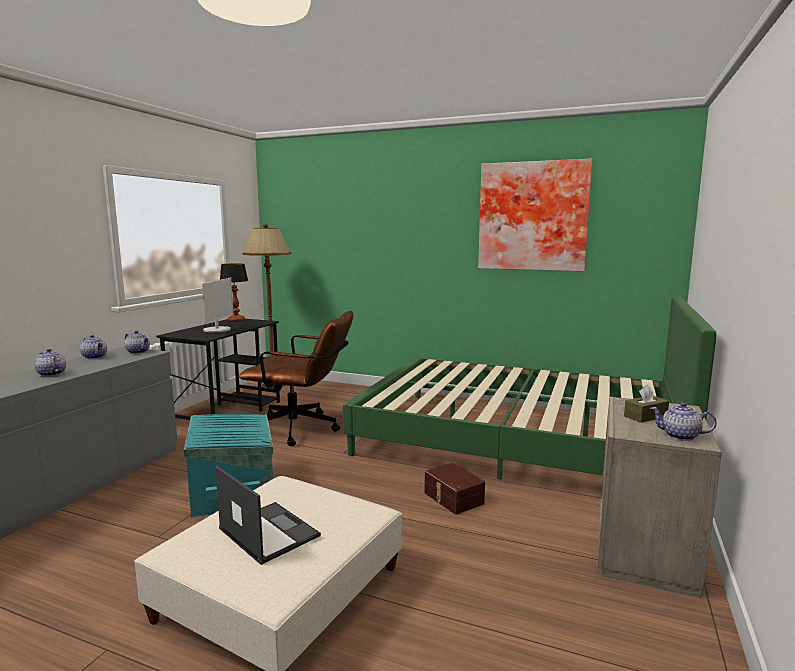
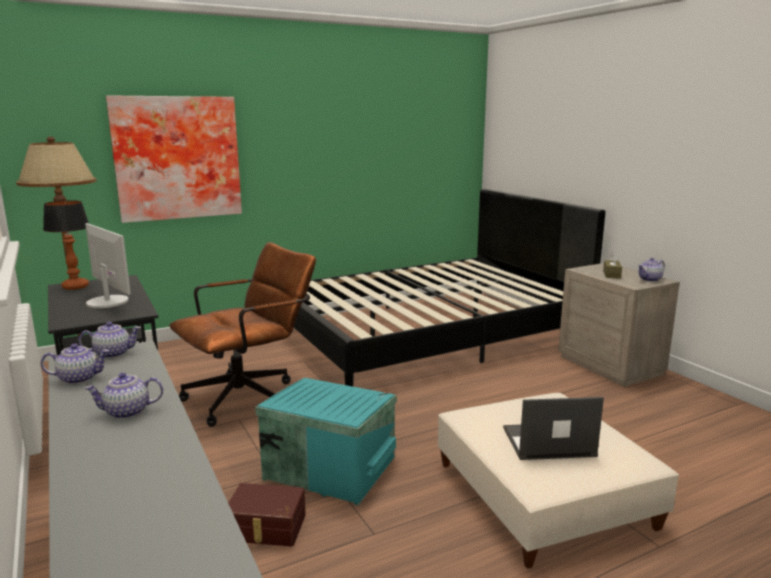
camera: 50 degrees left, 5 degrees up
(452, 498) = (484, 387): brown storage box -> brown storage box (266, 528)
(517, 440) = (429, 334): green bed -> black bed
(533, 216) = (371, 123): picture -> picture (177, 158)

